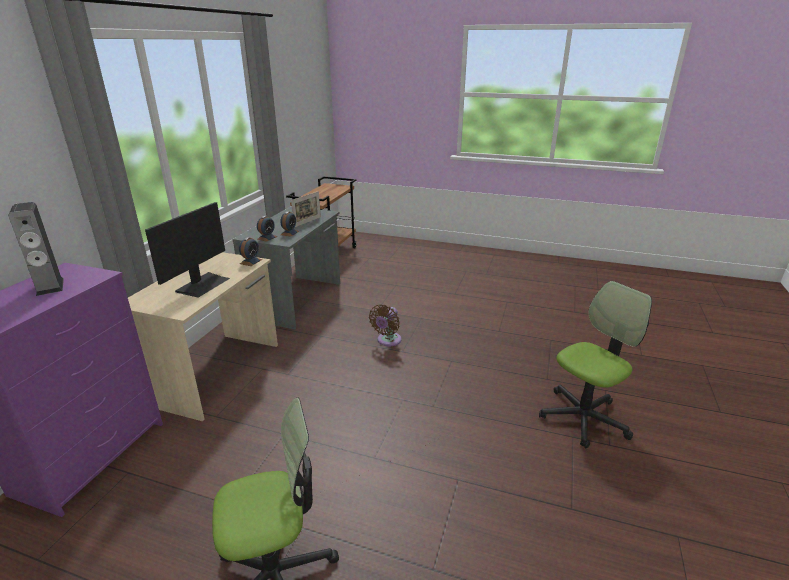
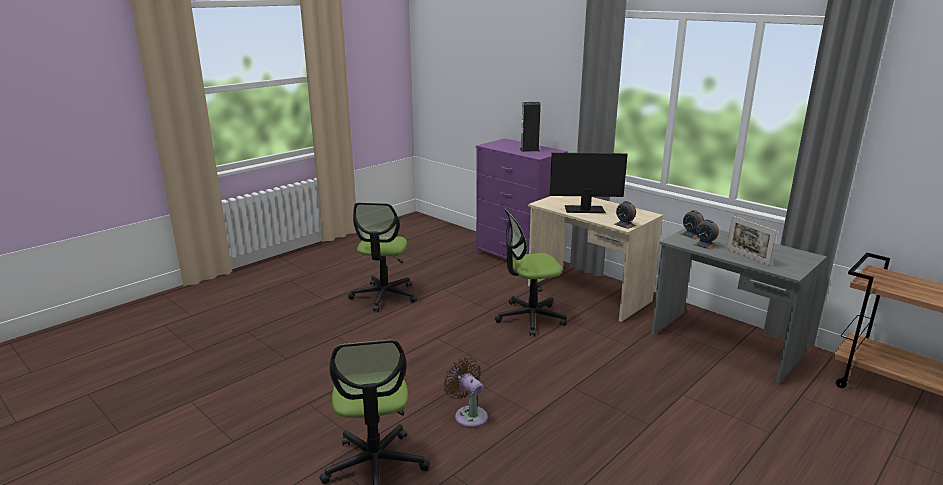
camera: 115 degrees right, 5 degrees down
(202, 284) = (584, 209): monitor -> monitor turned 135 degrees clockwise
(292, 399) = (530, 318): none -> office chair
(387, 341) = (600, 383): brown fan -> brown fan (469, 415)

